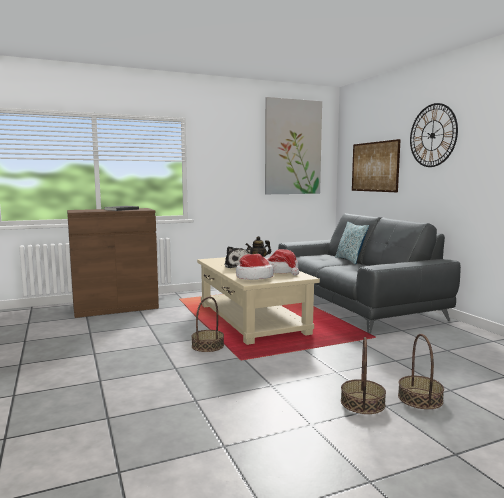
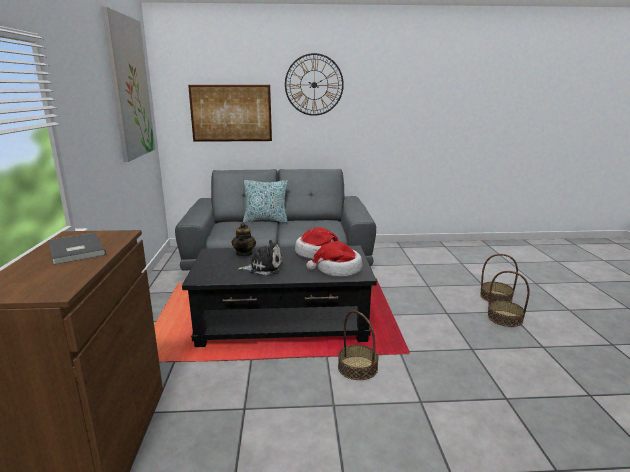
camera: 70 degrees left, 10 degrees up
(251, 319) = (283, 323): beige coffee table -> black coffee table

